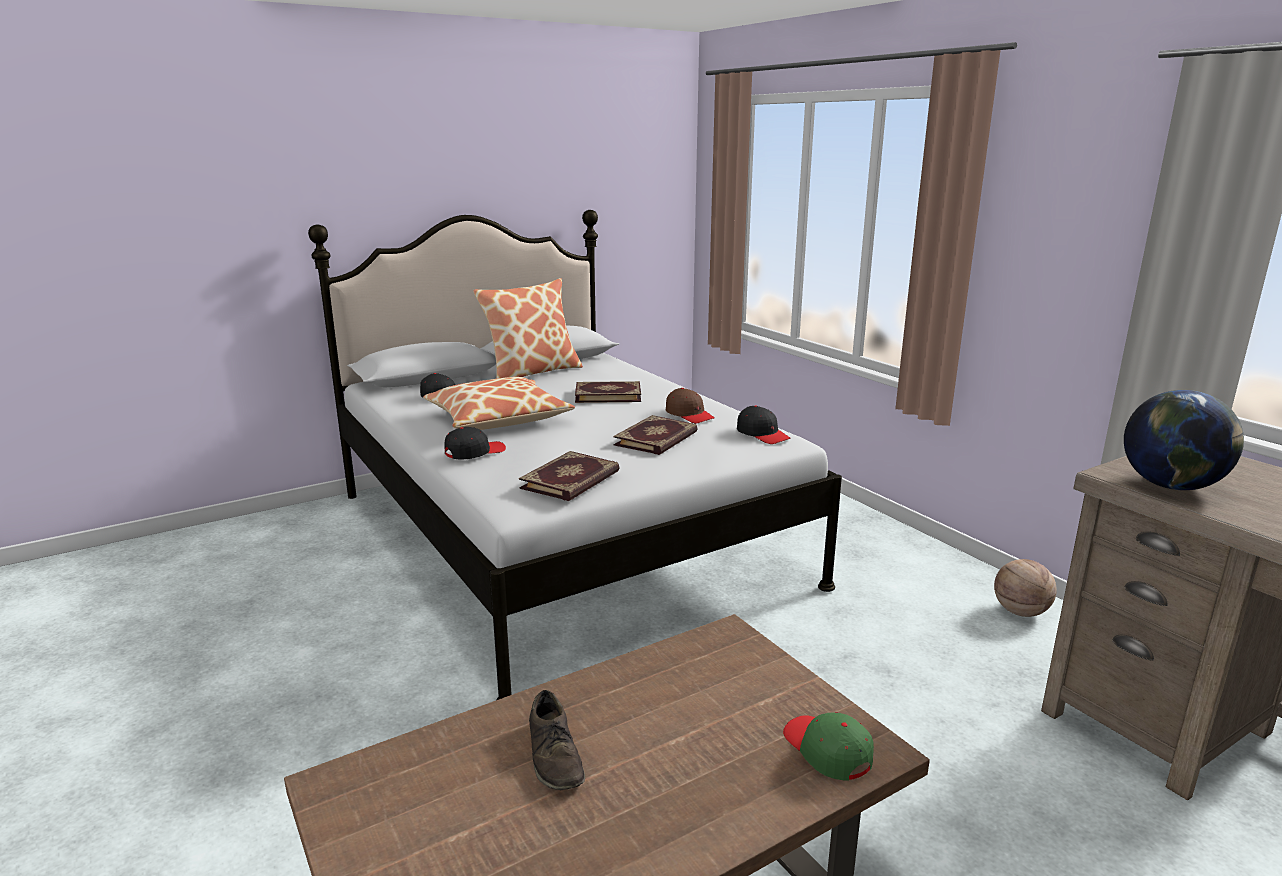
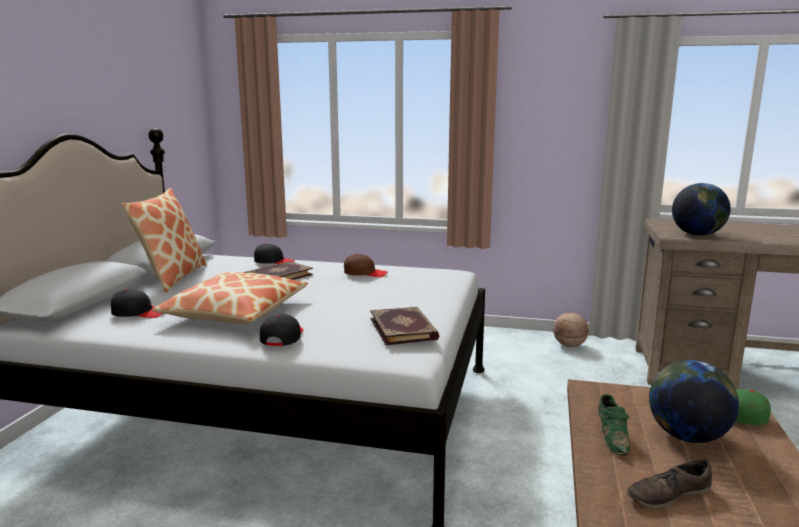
camera: 45 degrees left, 5 degrees down
(555, 755) = (668, 494): brown shoe -> brown shoe turned 135 degrees clockwise
(630, 685) = (612, 438): none -> green shoe
(657, 439) = (383, 291): book -> none
(711, 731) = (687, 436): none -> globe
(762, 434) = (433, 272): black cap -> black cap (274, 262)

